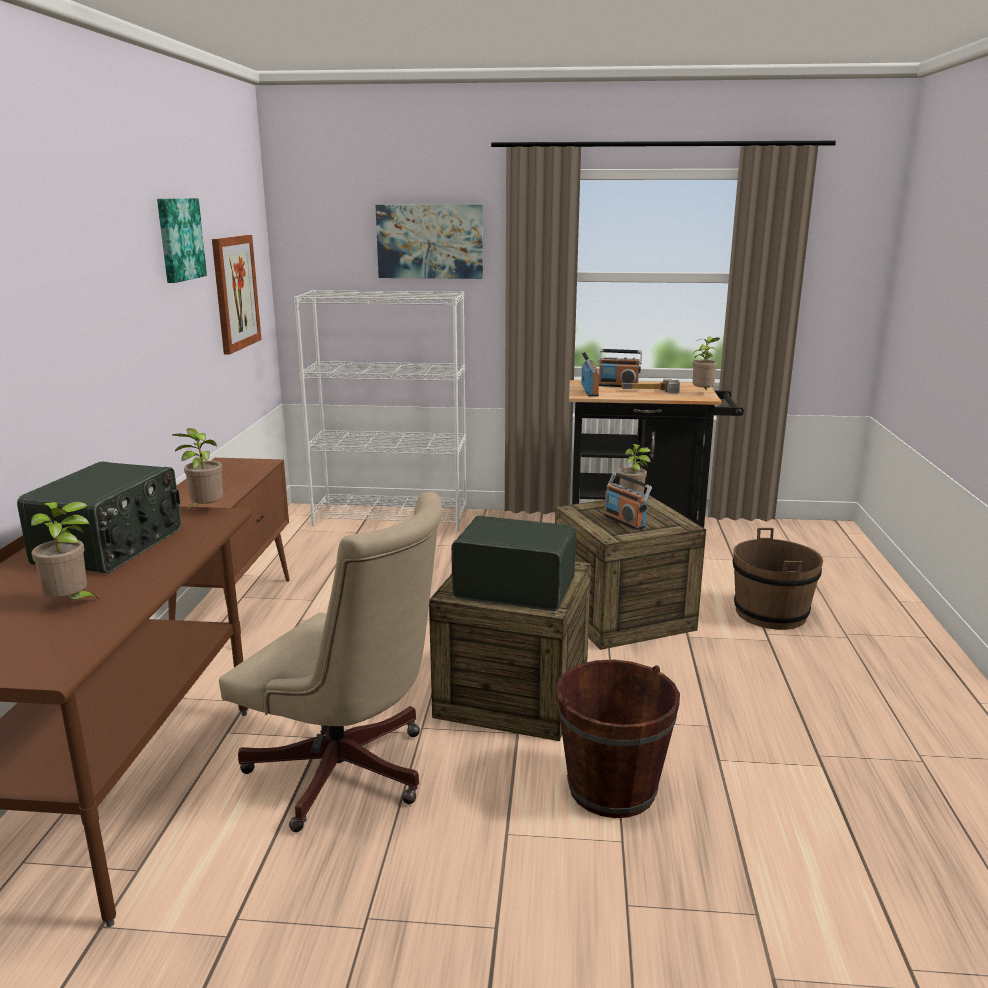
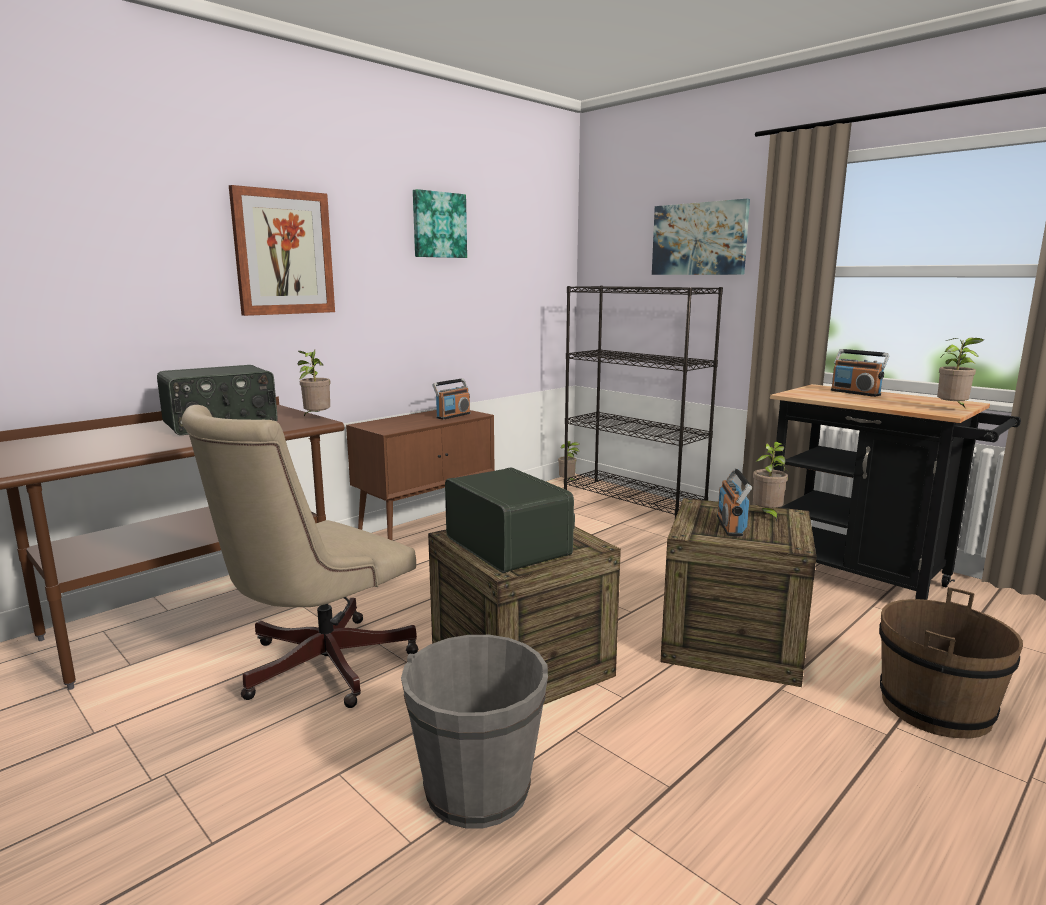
camera: 40 degrees right, 5 degrees down
(71, 604) = (122, 444): potted plant -> potted plant (568, 482)
(235, 293) = (514, 279): picture -> picture (283, 253)
(348, 775) = (315, 667): beige office chair -> beige office chair turned 60 degrees clockwise
(391, 517) = (633, 500): white bookcase -> black bookcase
(590, 392) = (807, 393): radio -> radio (453, 416)
(612, 789) = (477, 789): brown bucket -> grey bucket
(652, 391) = (886, 401): hammer -> none

